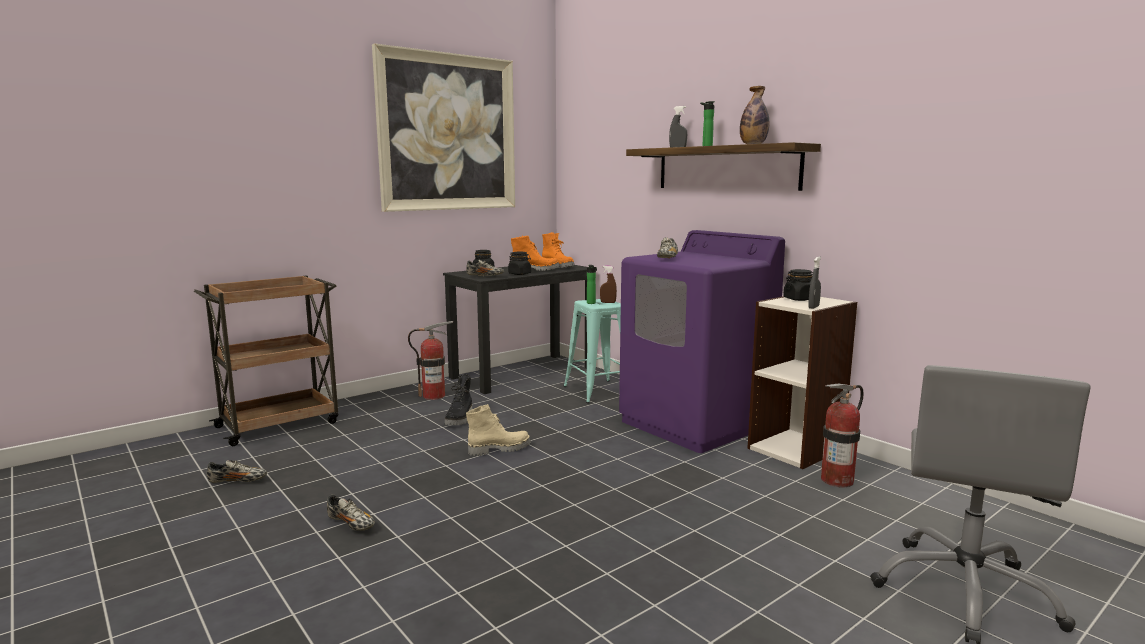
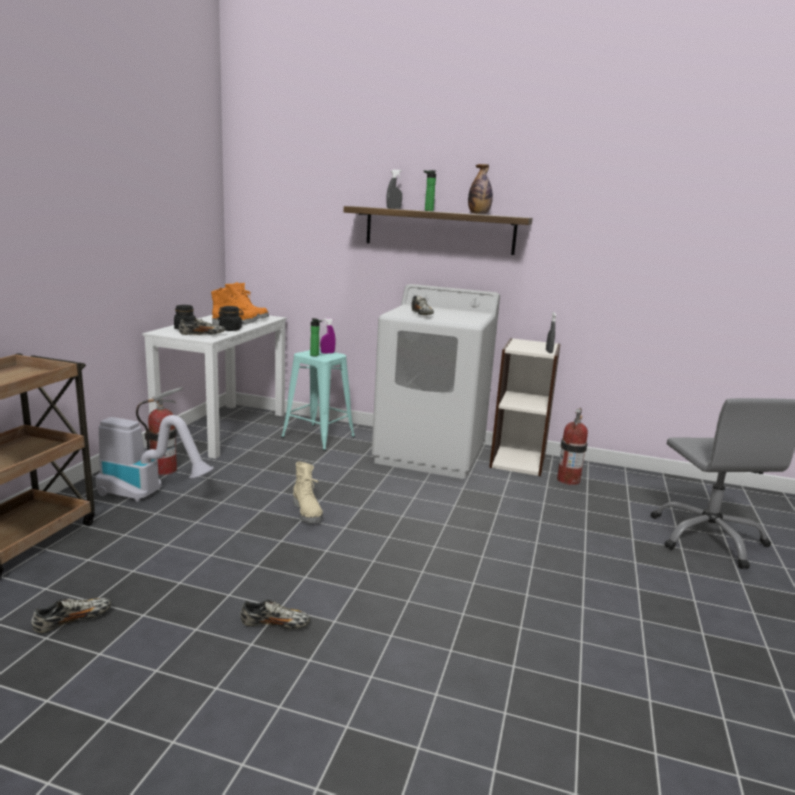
camera: 35 degrees left, 5 degrees up
(398, 411) = (149, 495): none -> vacuum cleaner
(448, 133) = (139, 173): picture -> none
(460, 419) = (228, 490): black boot -> none
(499, 449) = (308, 512): beige boot -> beige boot turned 120 degrees clockwise
(523, 373) = (223, 428): black desk -> white desk
(608, 302) = (327, 353): brown spray bottle -> purple spray bottle
(695, 424) = (430, 454): purple washing machine -> white washing machine
(799, 299) = (524, 344): black jar -> none

